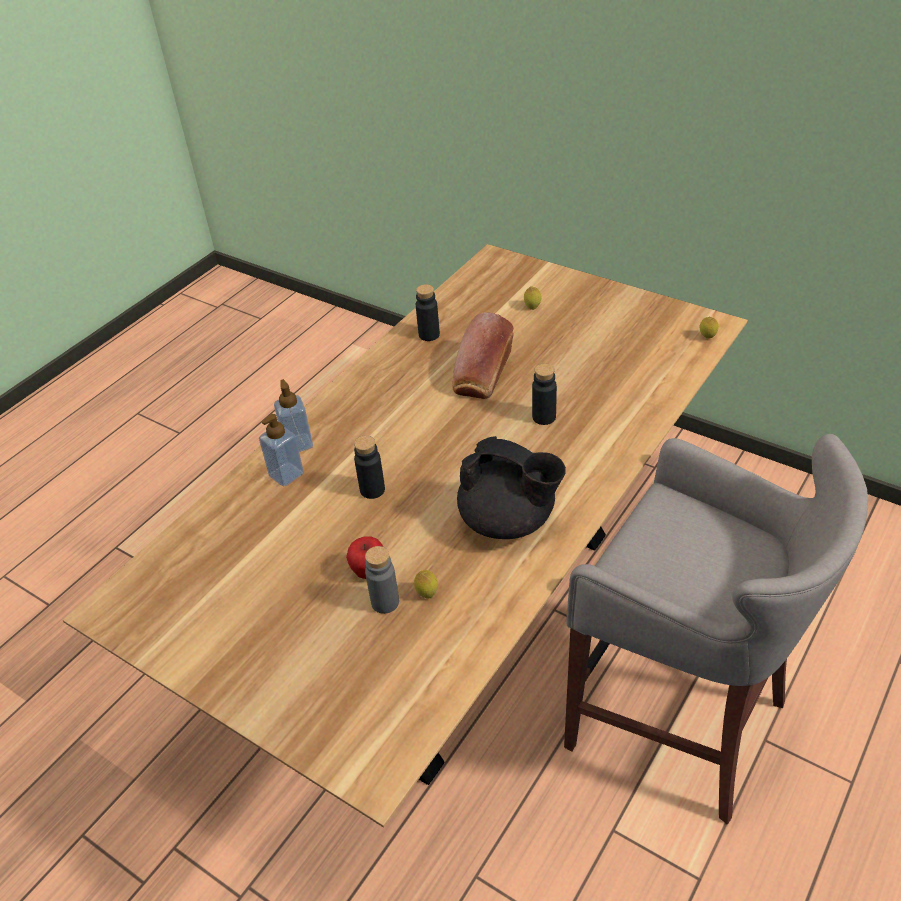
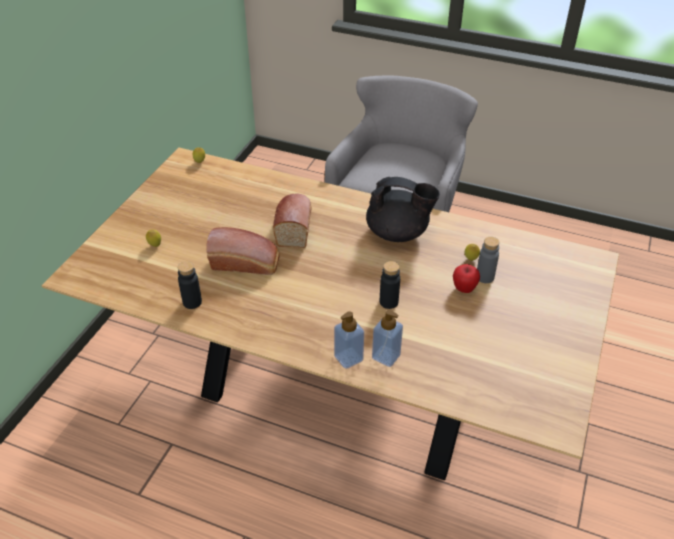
camera: 105 degrees left, 0 degrees up
(508, 520) = (398, 233): black teapot -> black teapot turned 90 degrees clockwise
(544, 417) = (294, 227): black bottle -> bread

